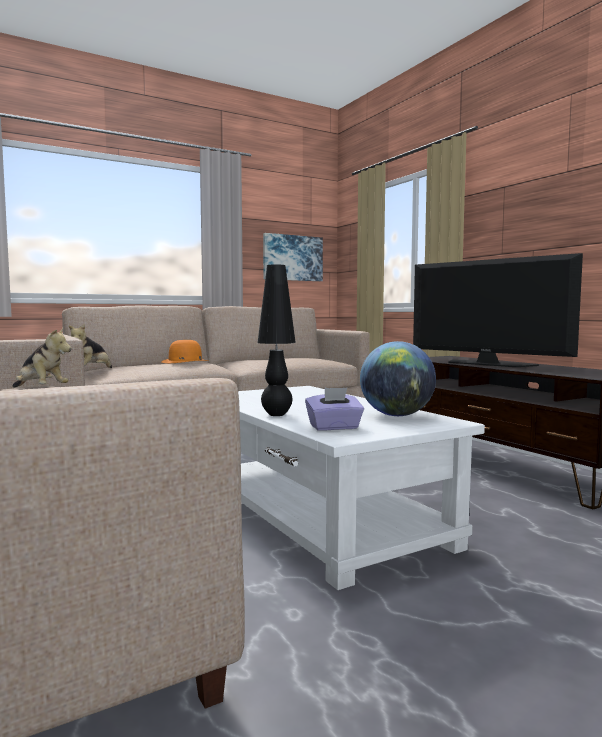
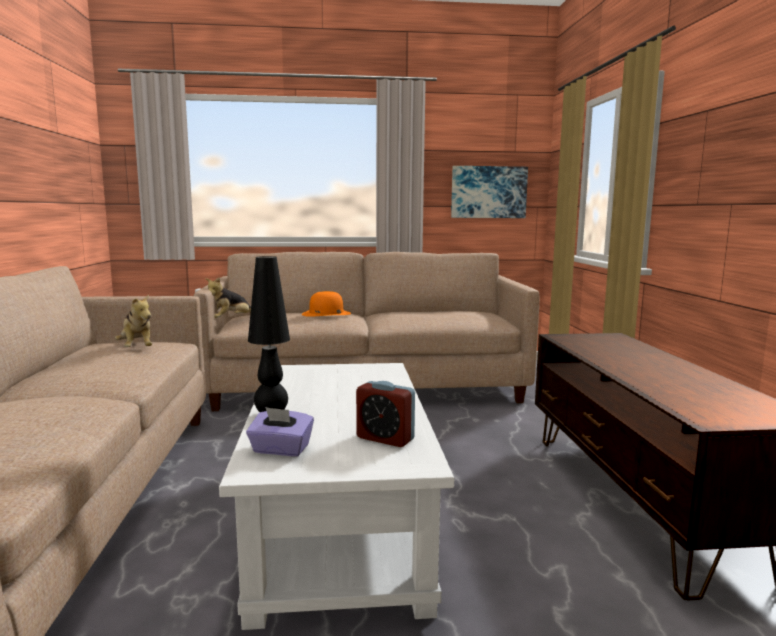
camera: 25 degrees right, 5 degrees up
(396, 415) = (385, 438): globe -> alarm clock
(487, 364) = (623, 361): television -> none

